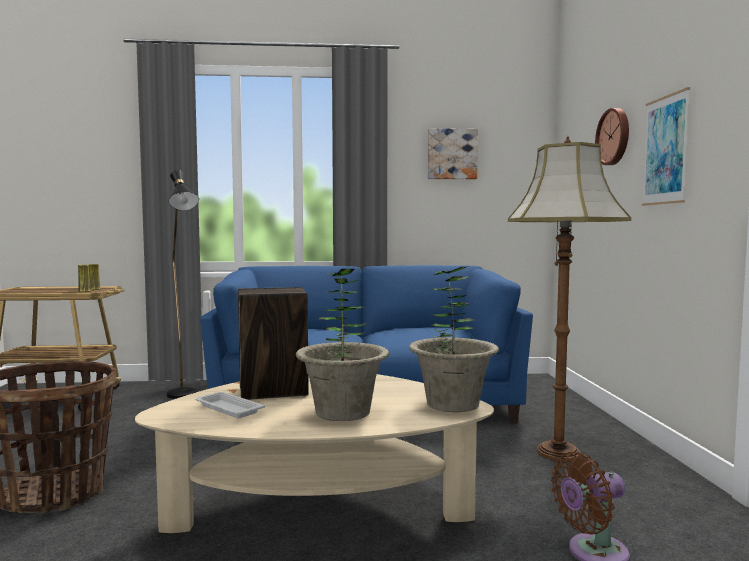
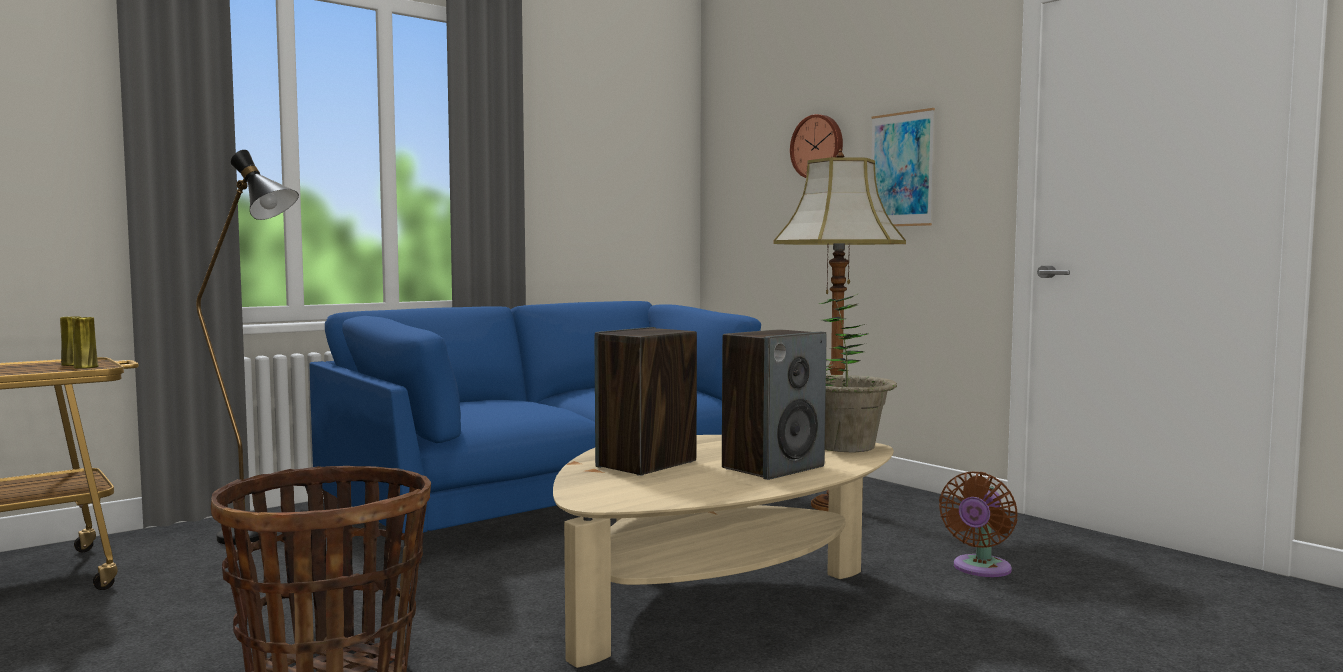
camera: 35 degrees left, 0 degrees up
(228, 409) = (651, 484): white tray -> none
(343, 412) = (773, 467): potted plant -> speaker
(452, 154) = (592, 149): picture -> none

